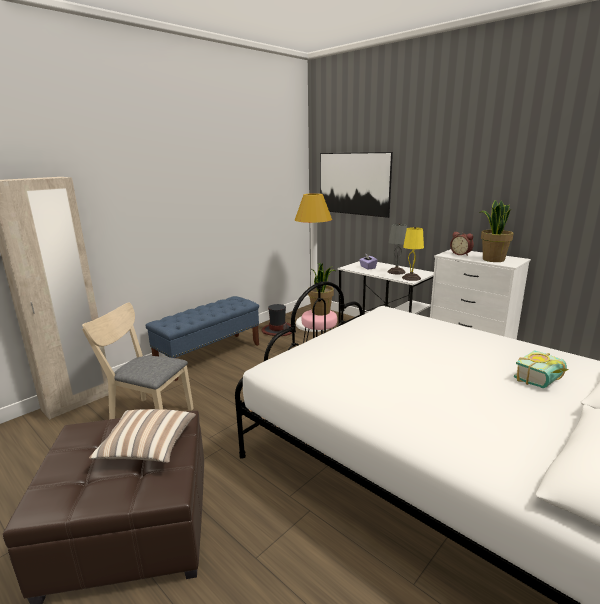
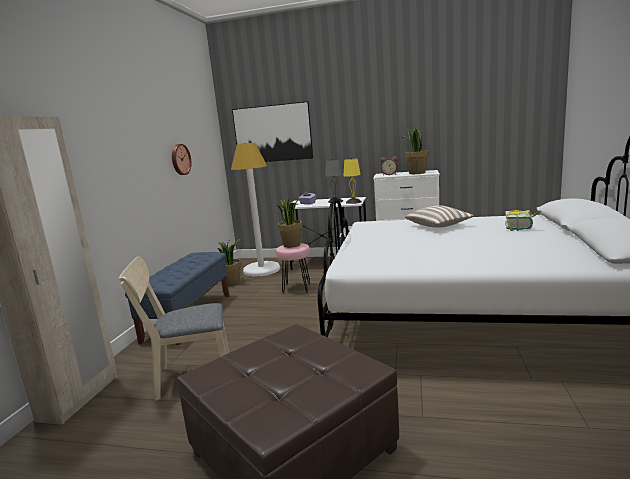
camera: 30 degrees left, 5 degrees down
(148, 448) = (299, 356): pillow -> pillow (439, 226)
(241, 205) = (180, 159): none -> wall clock
(277, 330) = (233, 282): hat -> potted plant

